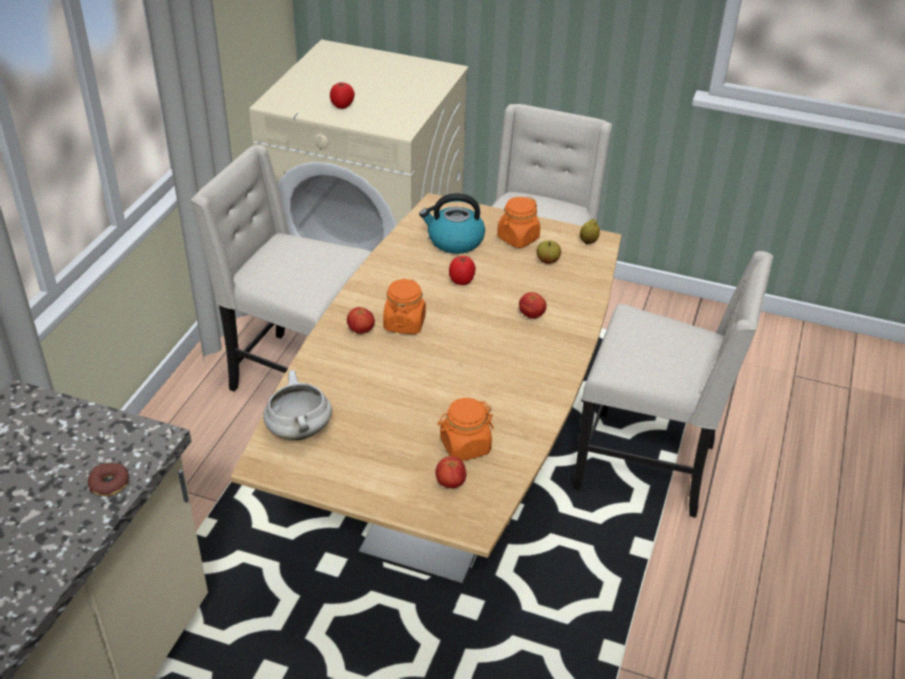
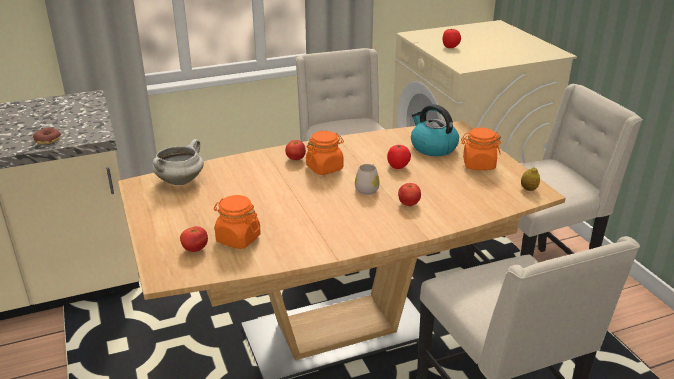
camera: 50 degrees right, 10 degrees down
(476, 321) = (368, 188): none -> white mug
(547, 261) = (477, 184): apple -> none

